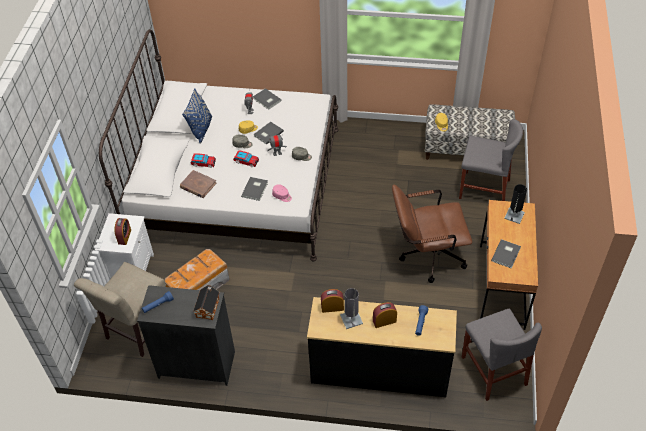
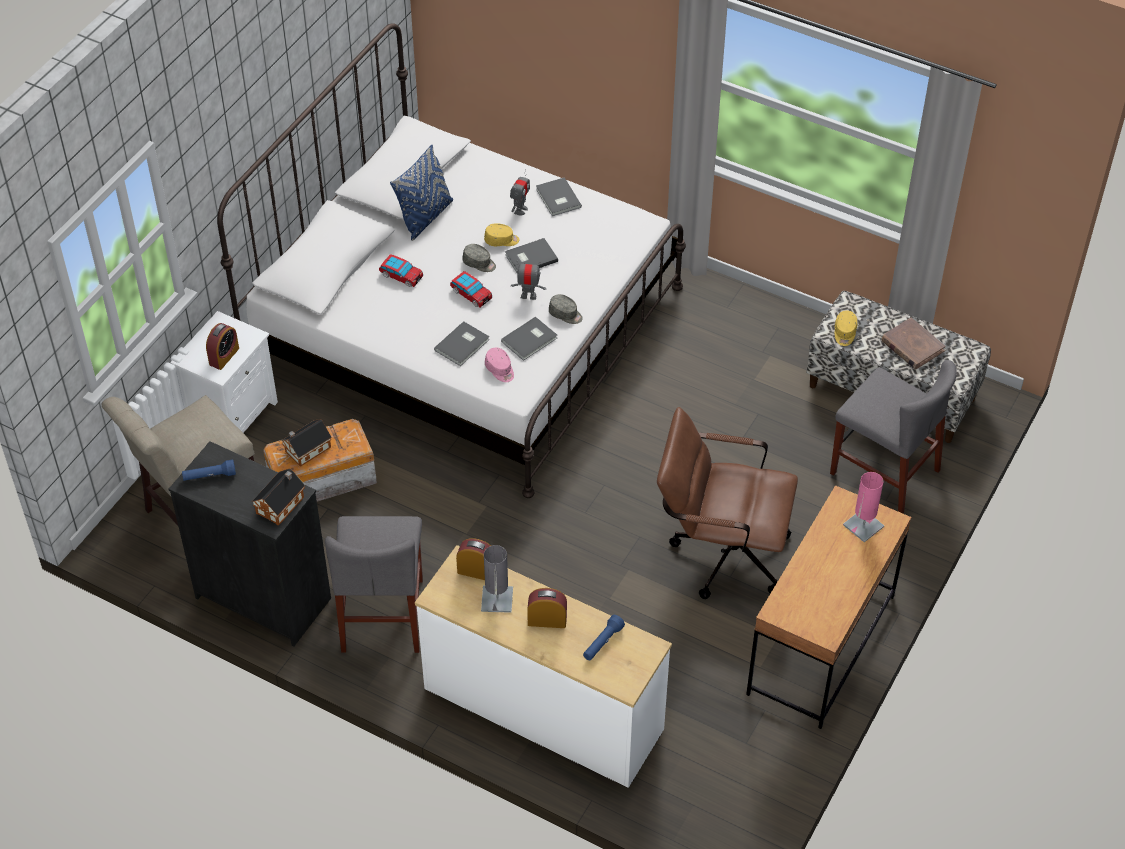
camera: 20 degrees right, 0 degrees up
(189, 274) = (306, 450): none -> toy house
(198, 185) = (375, 310): brown book -> brown book (912, 346)
(379, 371) = (542, 710): black dresser -> white dresser
(493, 370) = (730, 775): grey chair -> grey chair (383, 614)
(506, 254) = (812, 584): grey book -> grey book (530, 340)
(514, 215) = (863, 526): black table lamp -> pink table lamp

